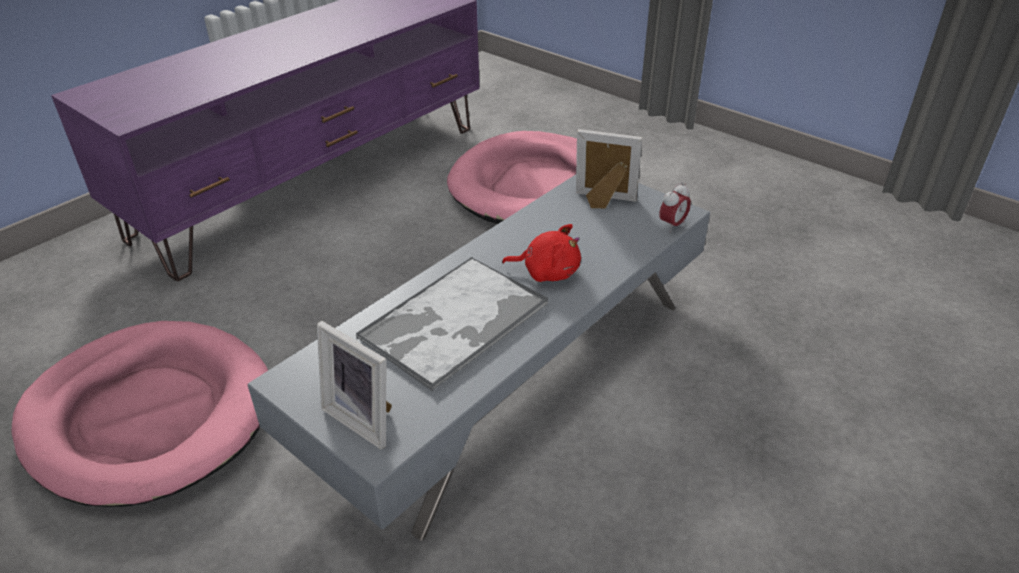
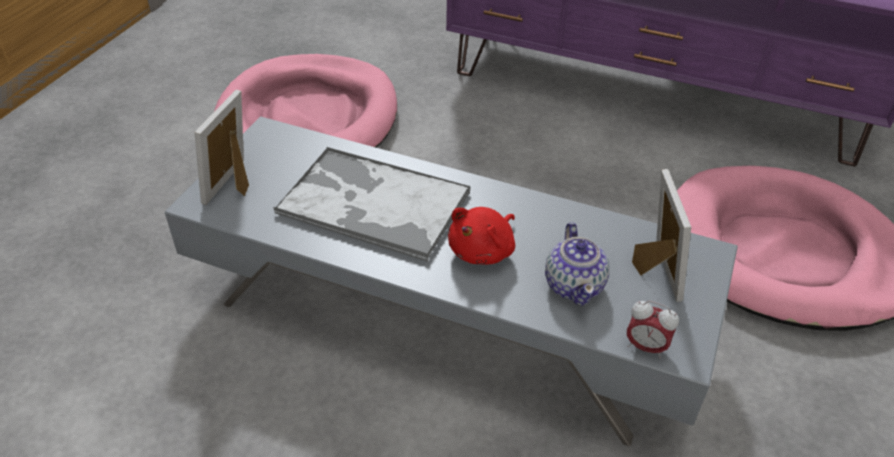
camera: 70 degrees right, 5 degrees up
(547, 272) = (483, 250): red plush toy -> red plush toy turned 45 degrees clockwise
(603, 238) = (574, 285): none -> teapot

